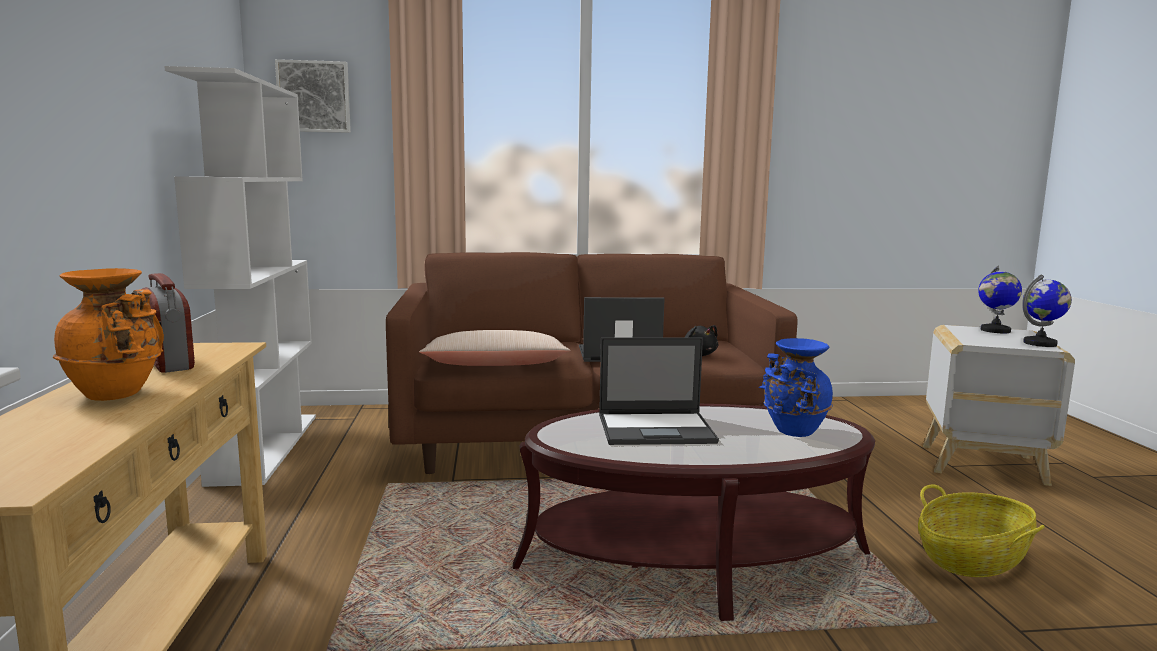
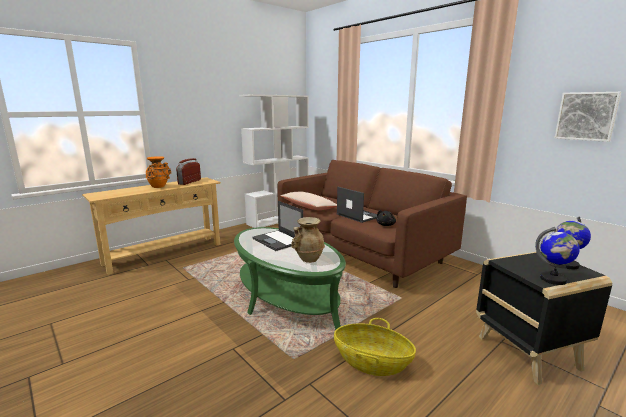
camera: 55 degrees right, 5 degrees up
(314, 97) = (322, 94): picture -> picture (586, 116)
(694, 560) = (286, 298): brown coffee table -> green coffee table
(793, 432) = (308, 259): blue vase -> beige vase
(980, 464) = (526, 351): white side table -> black side table

